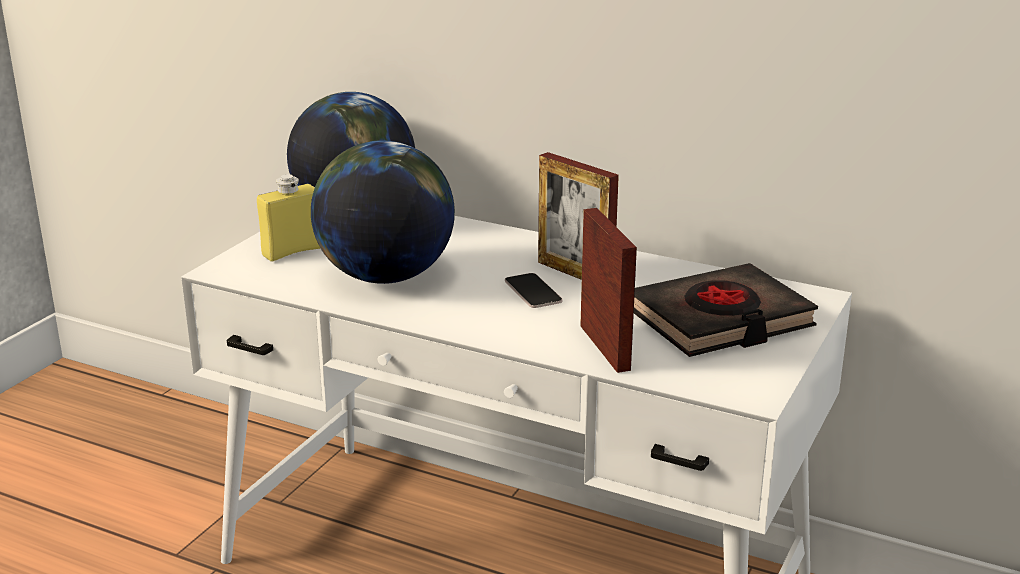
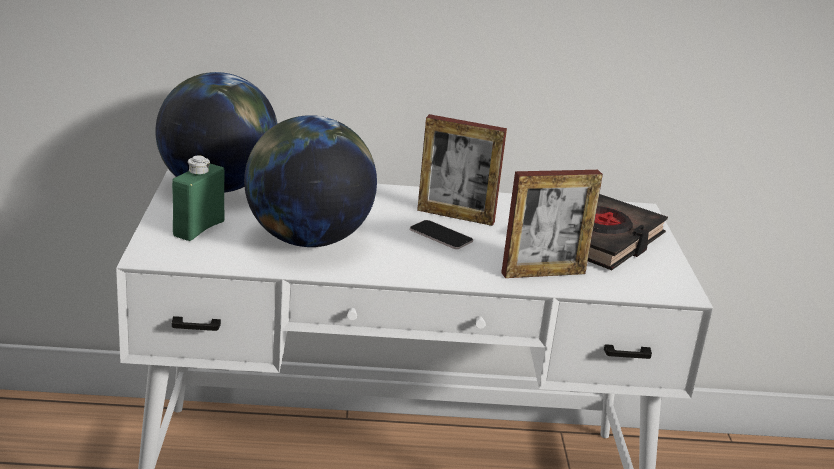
camera: 30 degrees left, 0 degrees up
(293, 251) = (199, 229): yellow bottle -> green bottle
(604, 347) = (543, 273): picture frame -> picture frame turned 120 degrees clockwise

